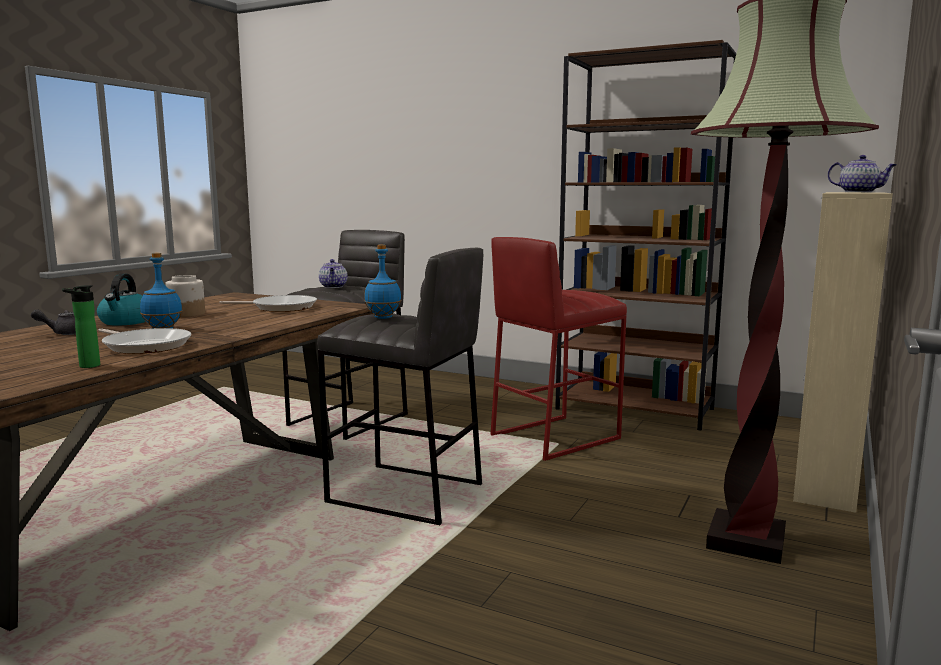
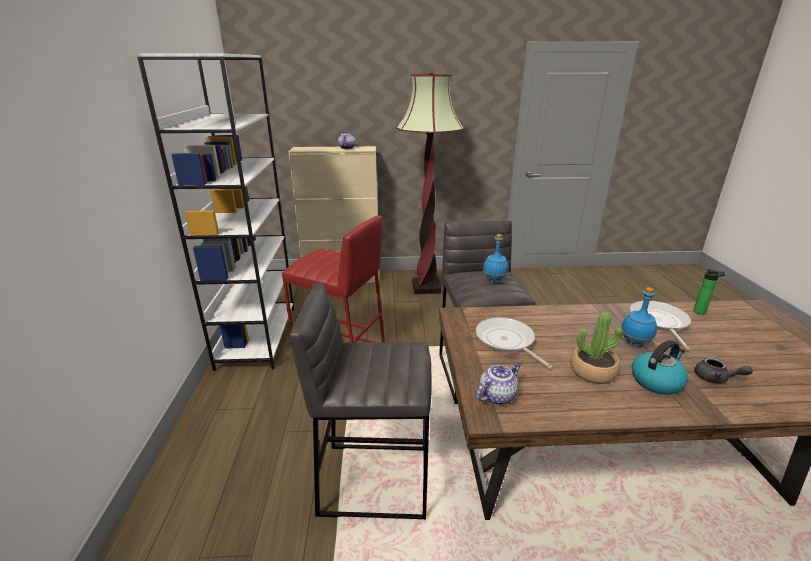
camera: 120 degrees left, 15 degrees up
(186, 314) = (593, 371): jar -> potted plant
(333, 286) = (388, 360): teapot -> teapot (497, 395)
(635, 409) = (257, 336): brown bookcase -> white bookcase

